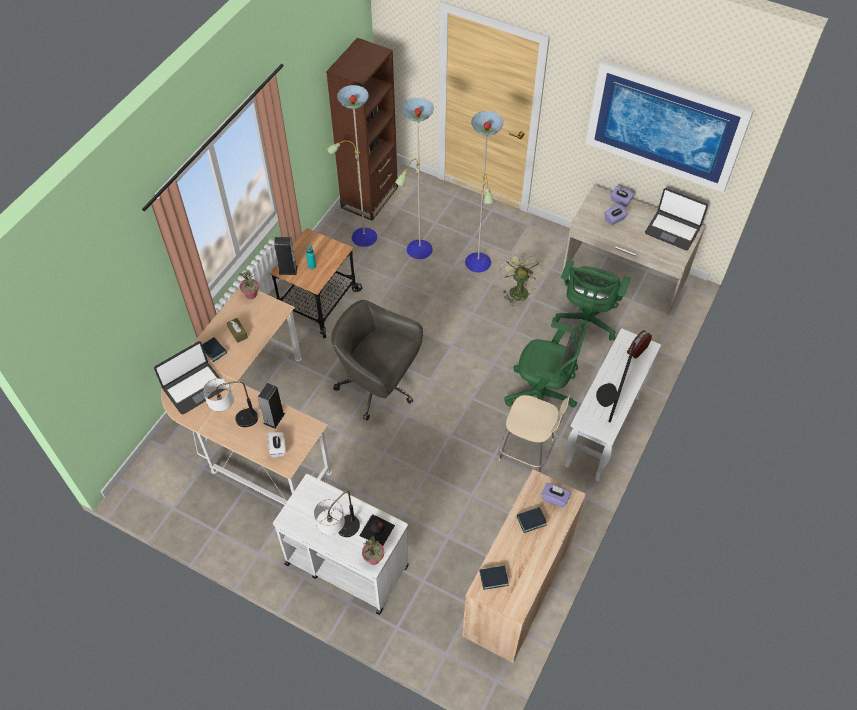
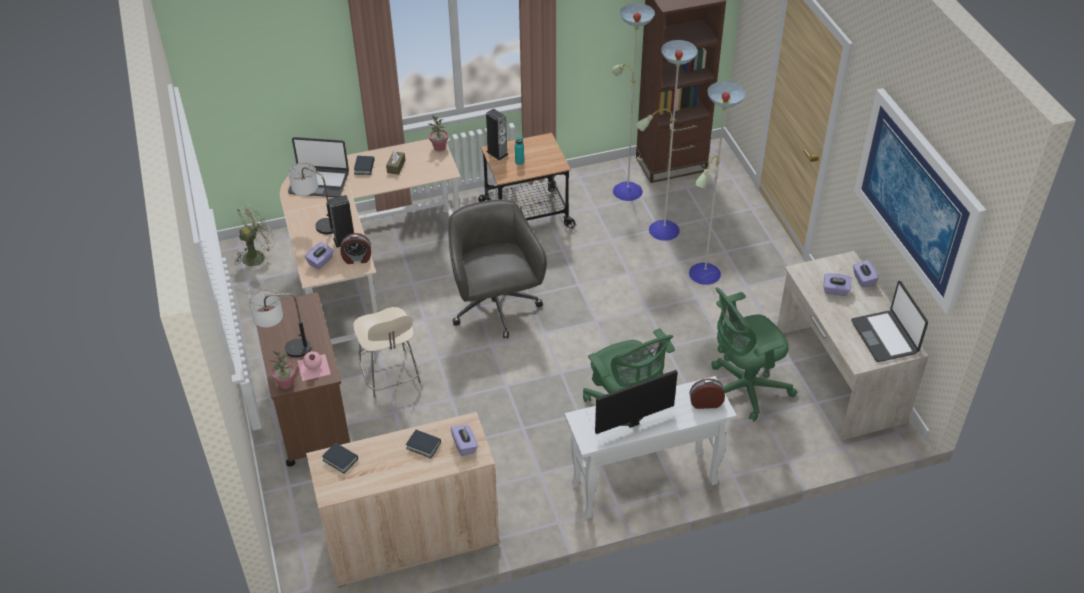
camera: 45 degrees right, 10 degrees down
(278, 448) = (321, 261): white tissue box -> purple tissue box
(301, 425) = (357, 258): none -> alarm clock
(346, 564) = (310, 412): white cart -> brown cart
(377, 531) = (313, 367): black bottle -> pink bottle
(518, 290) = (713, 319): green fan -> green fan (257, 255)
(528, 451) = (556, 447): beige chair -> beige chair (391, 379)

